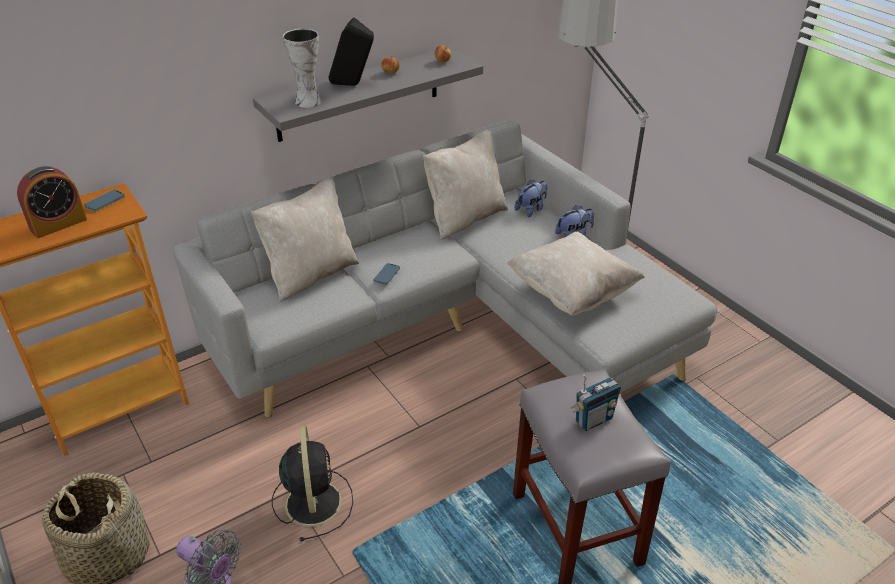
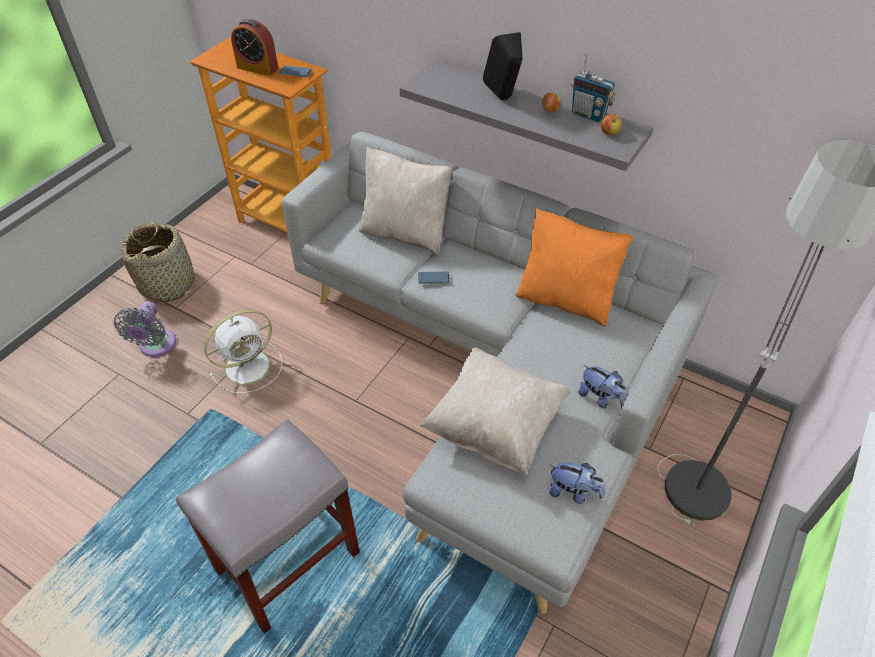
camera: 65 degrees right, 10 degrees up
(307, 101) = (449, 87): vase -> none
(313, 501) = (249, 366): black fan -> white fan
(464, 218) = (565, 299): beige pillow -> orange pillow
(531, 209) = (623, 346): plush toy -> plush toy (573, 492)
(593, 420) = (261, 484): radio -> radio (588, 114)

